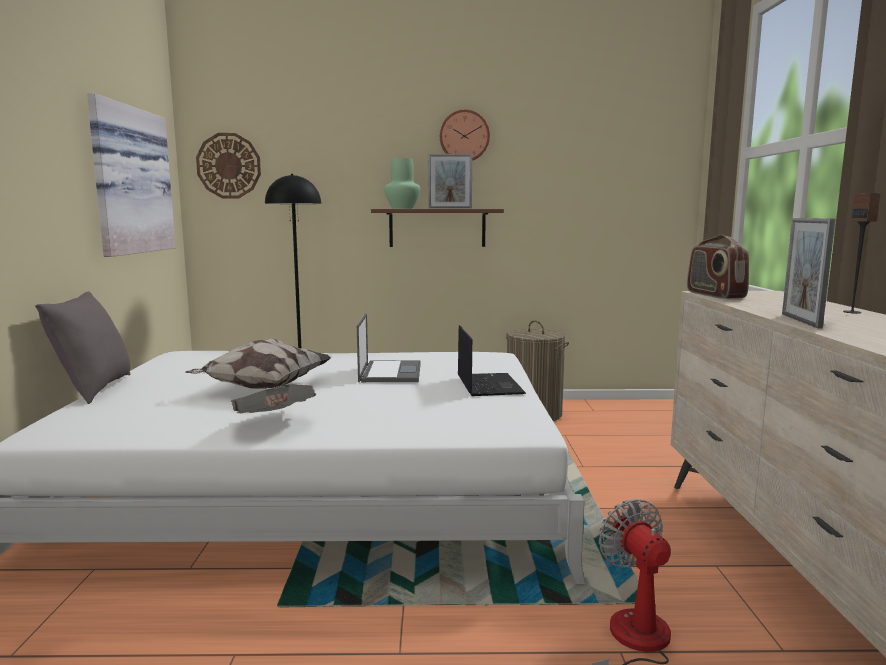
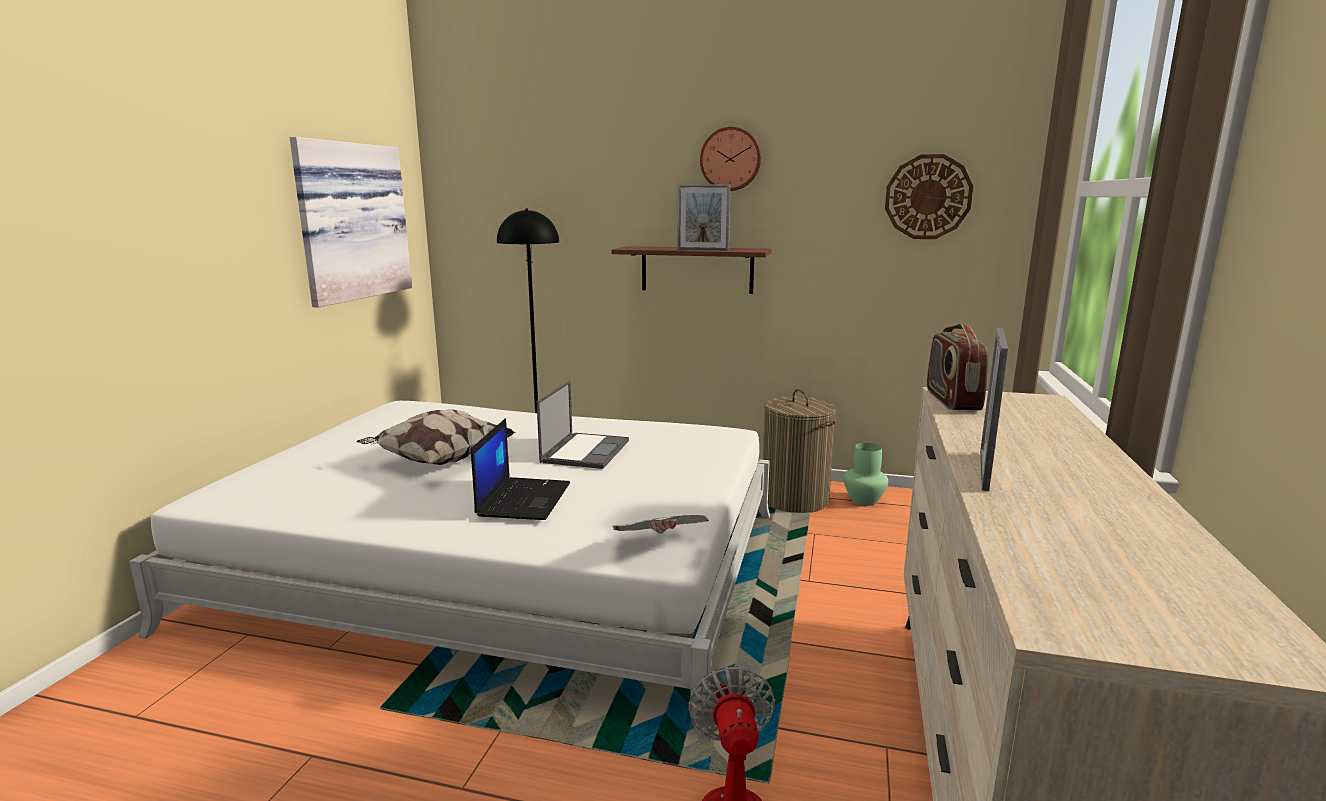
camera: 15 degrees right, 5 degrees up
(93, 390) = (287, 447): grey pillow -> none
(229, 166) = (473, 195): wall clock -> wall clock (928, 197)
(275, 422) = (411, 511): newspaper -> newspaper (659, 548)
(403, 208) = (653, 247): green vase -> green vase (864, 500)
(488, 385) = (679, 480): laptop -> laptop (523, 499)
(852, 312) = (1092, 456): speaker -> none

